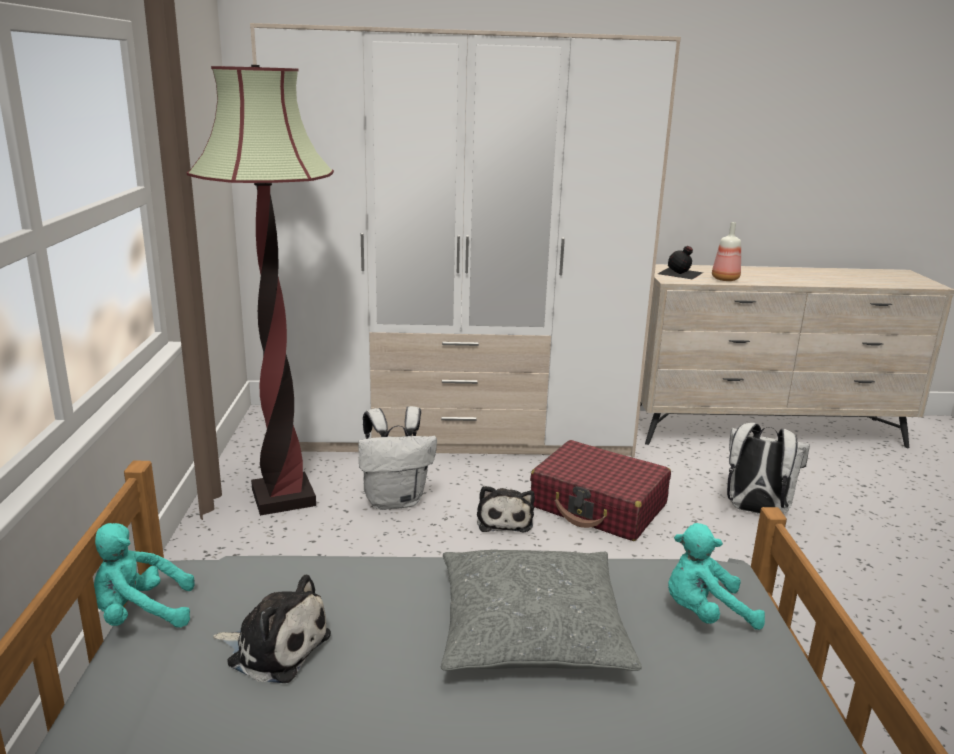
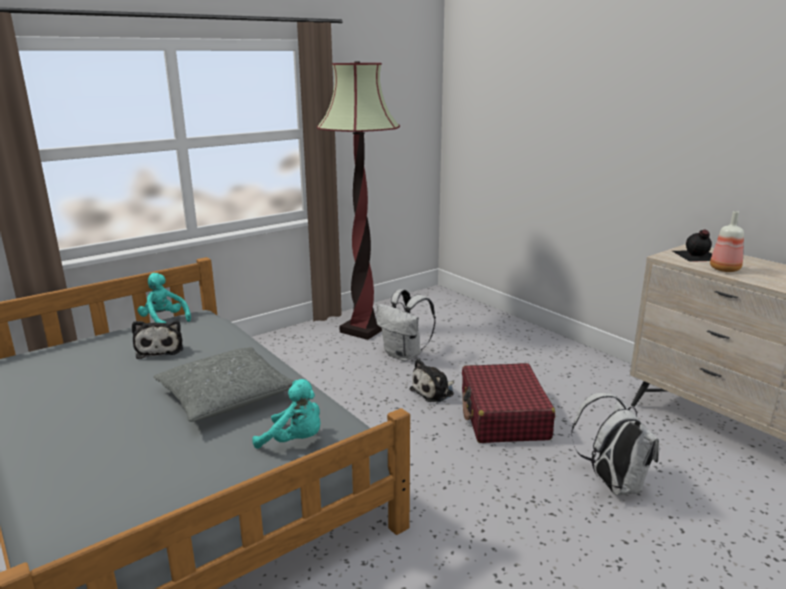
camera: 55 degrees right, 0 degrees up
(458, 432) = (513, 341): wardrobe -> none
(704, 613) = (294, 440): turquoise plush toy -> turquoise plush toy turned 150 degrees clockwise

